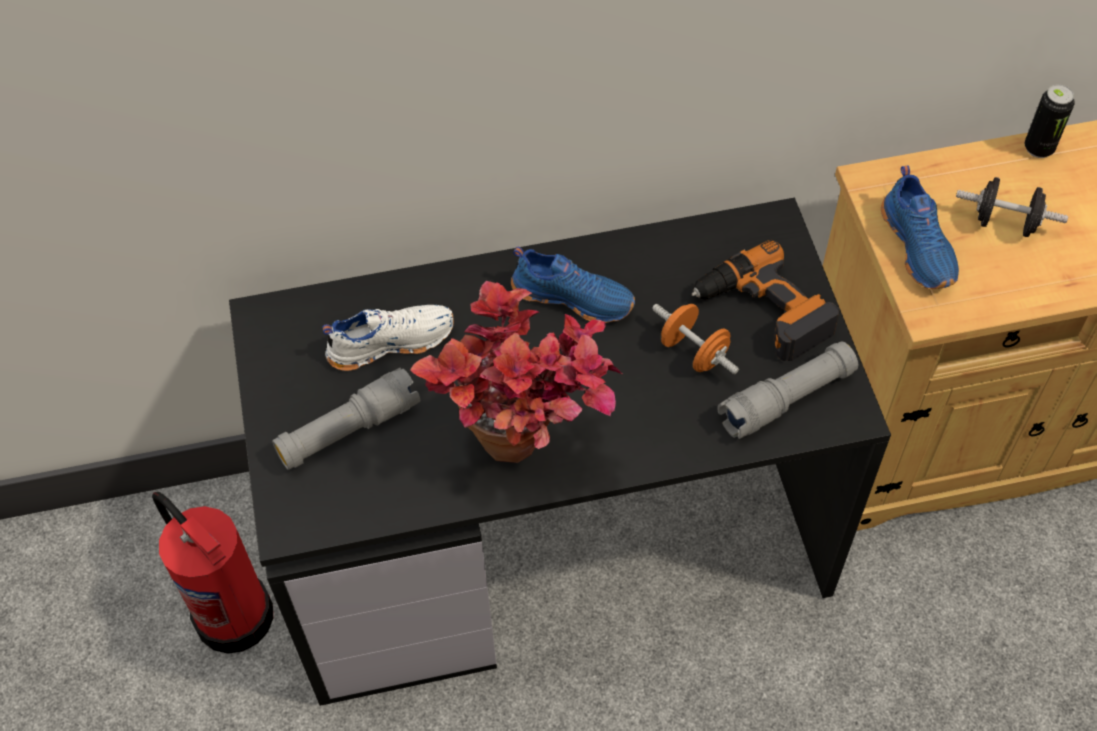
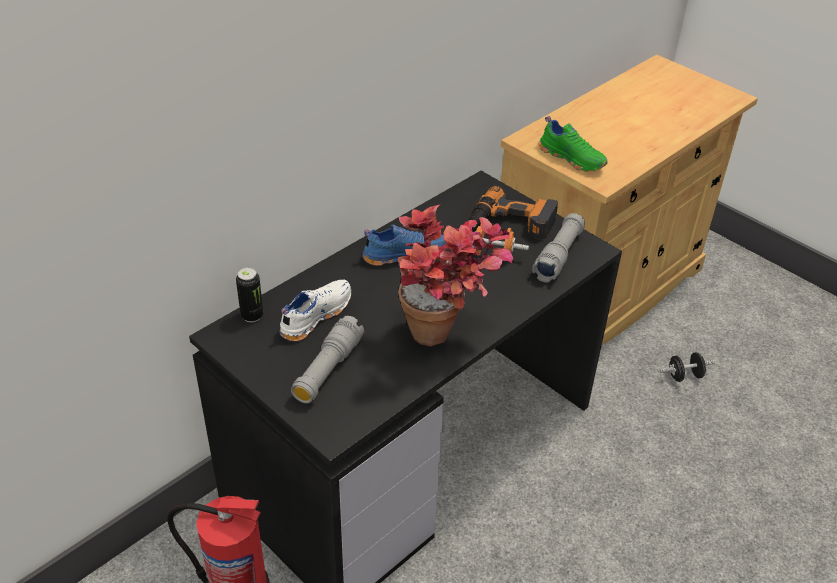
camera: 35 degrees left, 15 degrees down
(919, 246) = (572, 158): blue shoe -> green shoe
(1005, 223) = (602, 135): black dumbbell -> black dumbbell (684, 376)
(1038, 148) = (588, 102): can -> can (252, 316)

